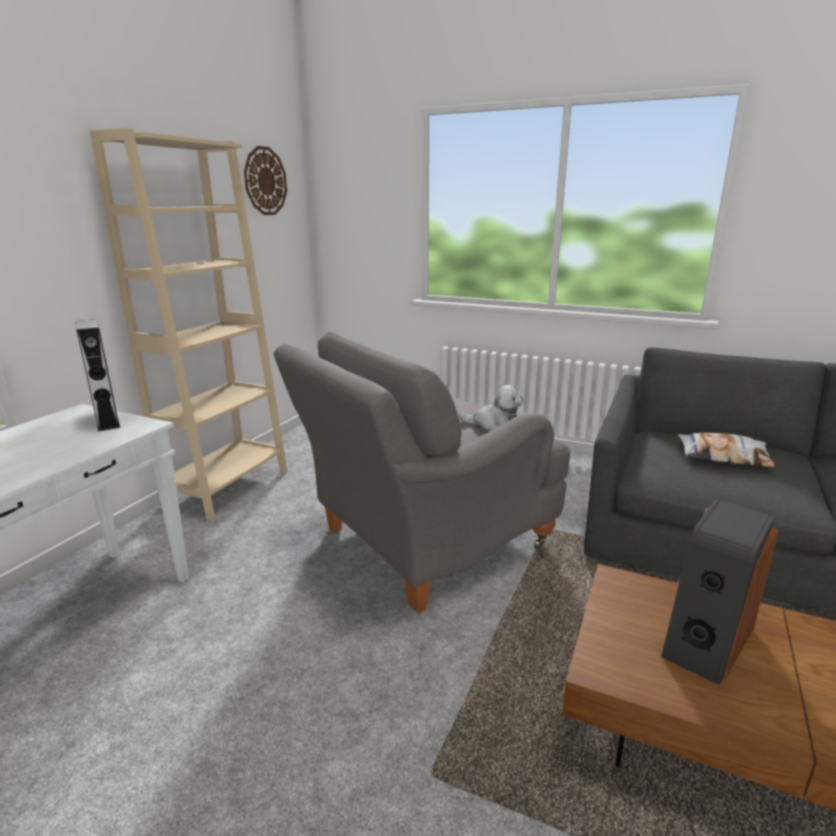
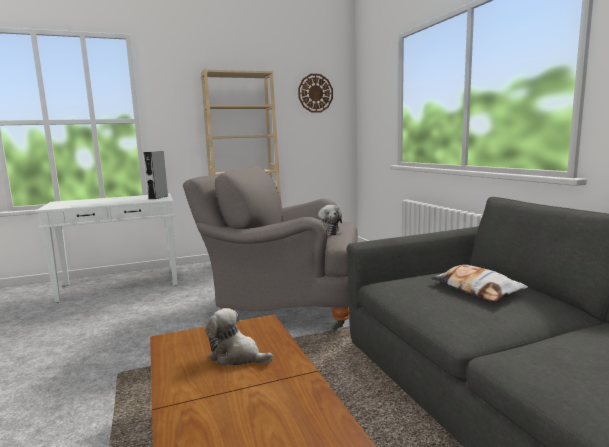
camera: 45 degrees right, 10 degrees down
(706, 640) = (237, 356): speaker -> plush toy

